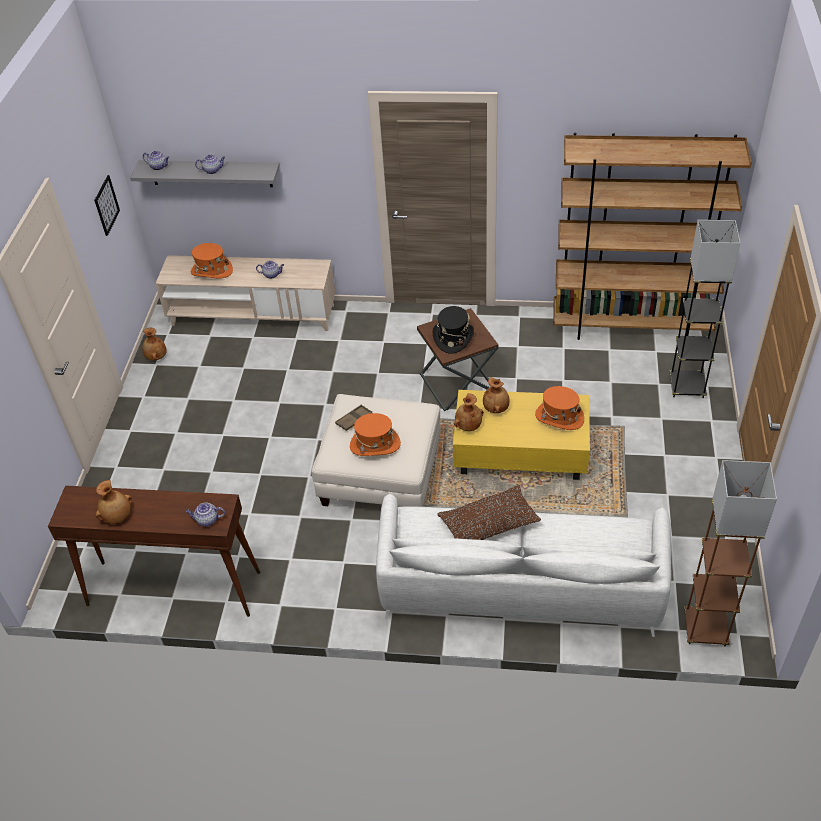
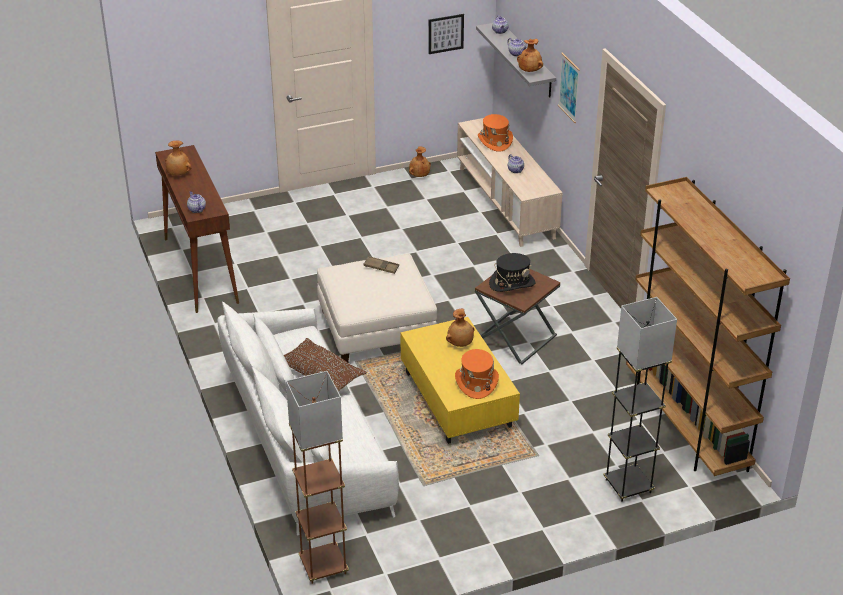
camera: 60 degrees right, 10 degrees down
(309, 160) = (569, 87): none -> picture
(375, 445) = (361, 286): orange hat -> none
(468, 425) = (428, 334): brown vase -> brown vase (530, 71)

